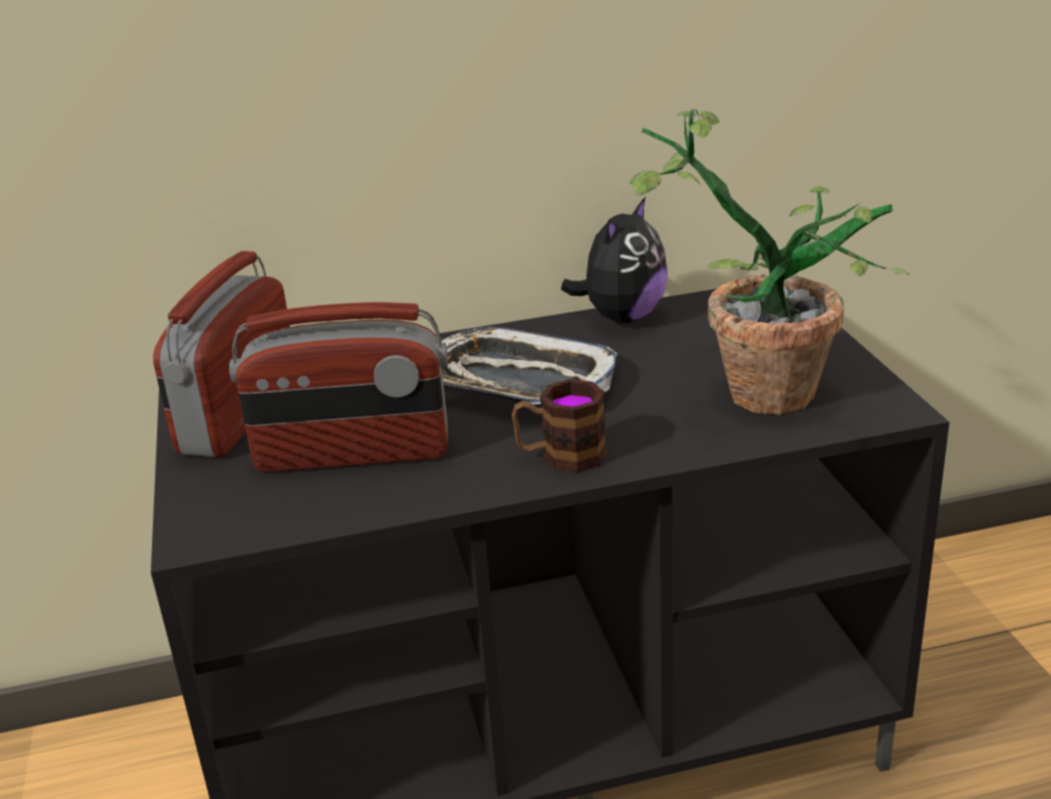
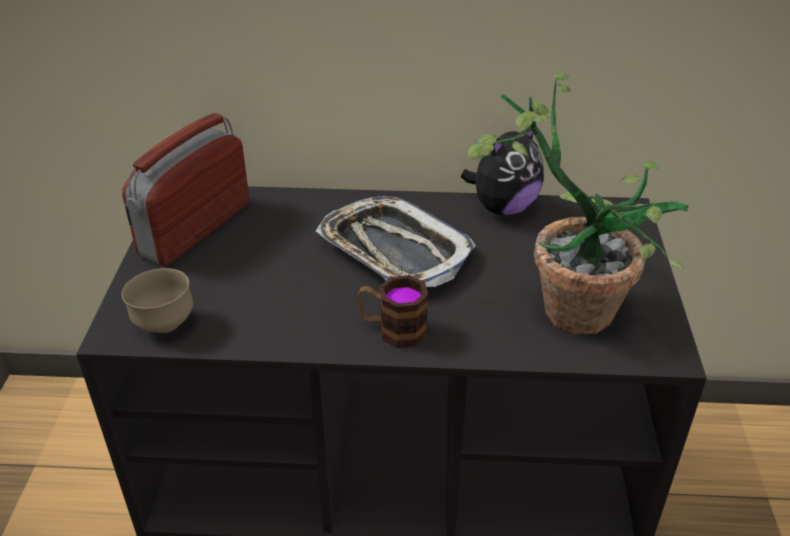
camera: 15 degrees right, 10 degrees up
(257, 515) = (164, 324): none -> brown bowl
(353, 454) = (251, 287): radio -> none

